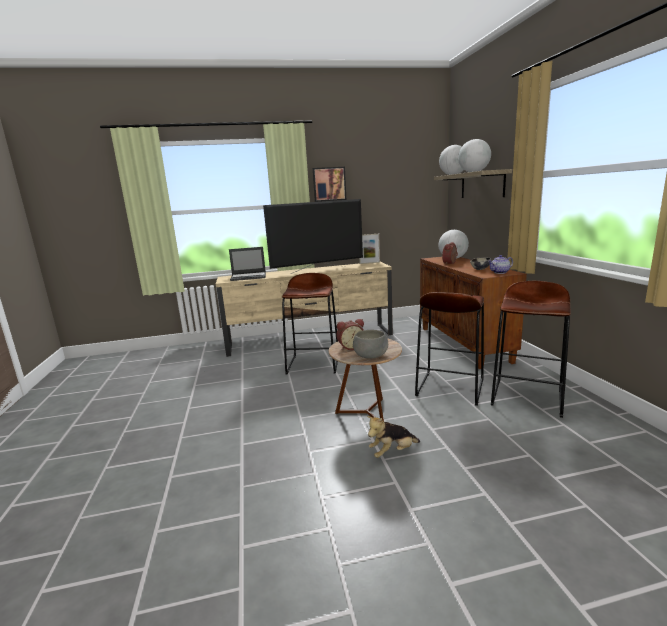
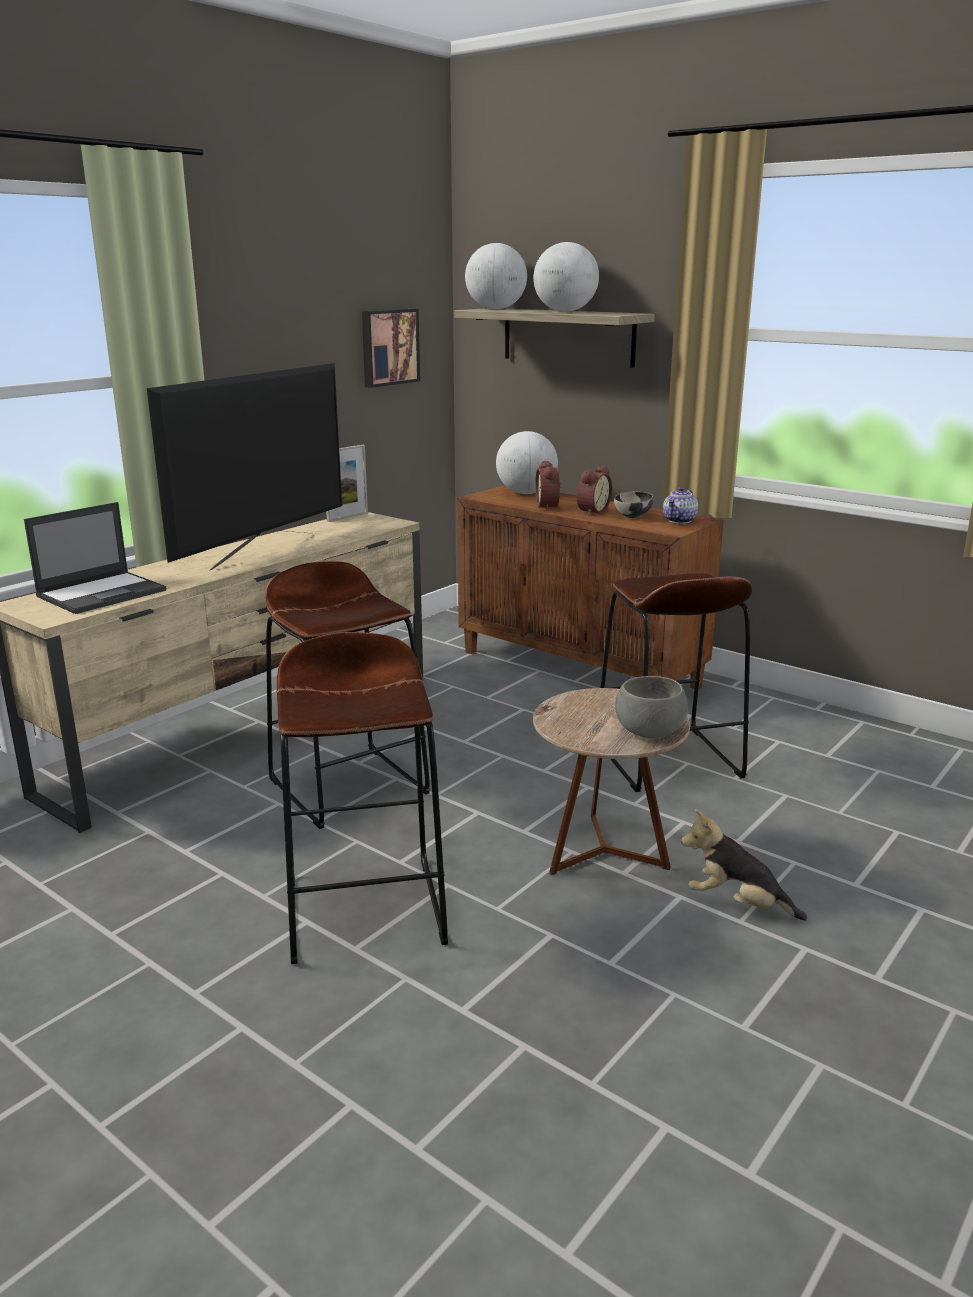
camera: 40 degrees left, 5 degrees up
(329, 184) = (234, 320): picture -> picture (388, 347)
(350, 347) = (584, 723): alarm clock -> alarm clock (591, 511)
(392, 452) = (737, 904): plush toy -> plush toy turned 90 degrees clockwise
(527, 396) = (787, 740): brown stool -> brown stool (365, 908)

